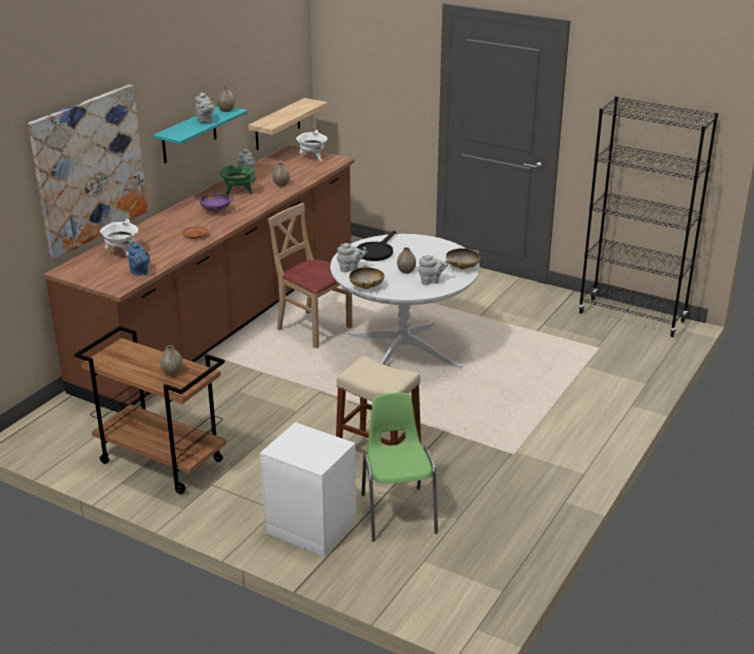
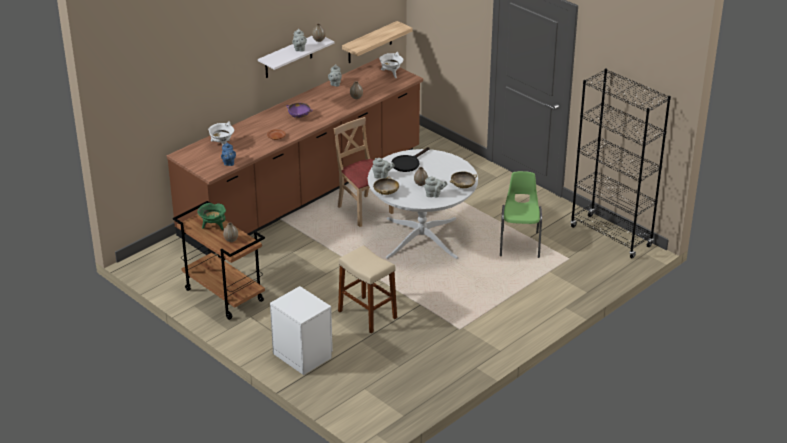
camera: 15 degrees right, 5 degrees up
(89, 169) = (206, 85): picture -> none
(189, 135) = (288, 56): turquoise shelf -> white shelf
(238, 192) = (322, 101): green cooking pot -> green cooking pot (213, 226)
(398, 513) = (362, 356): green chair -> green chair (520, 244)

